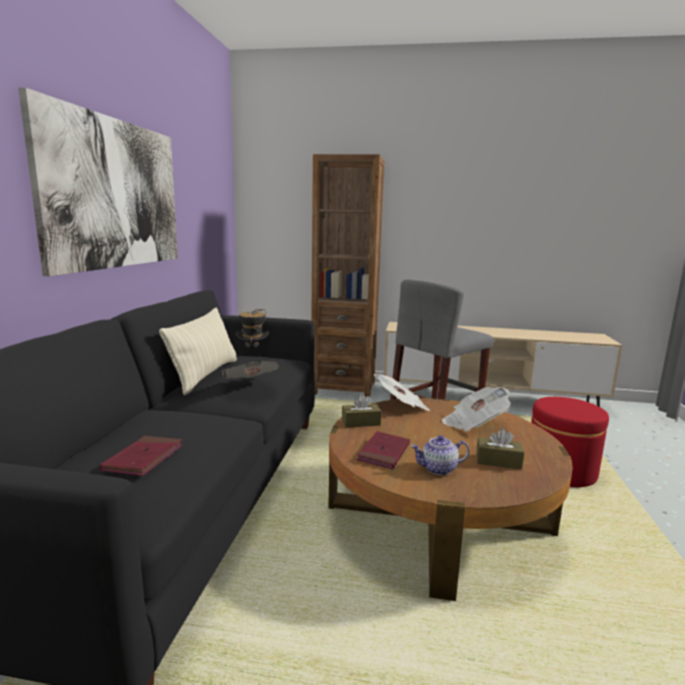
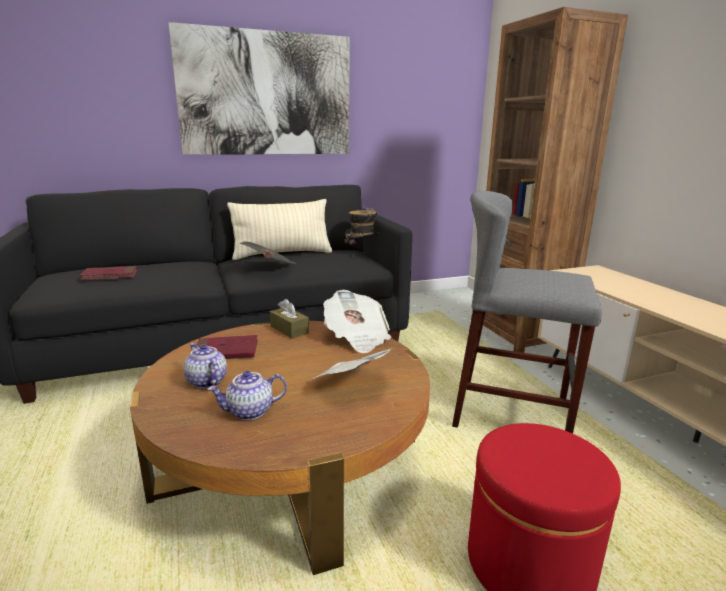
camera: 60 degrees right, 5 degrees up
(498, 461) = (249, 412): brown tissue box -> teapot

